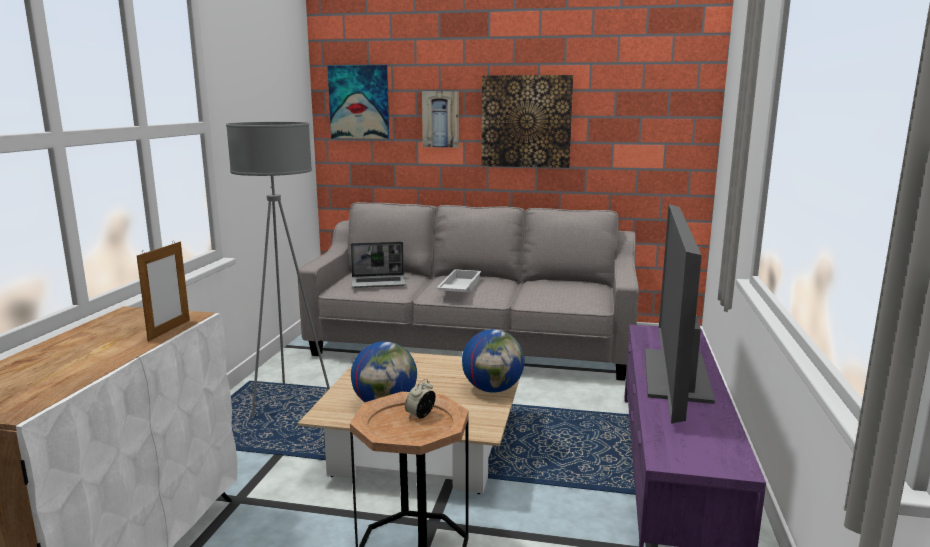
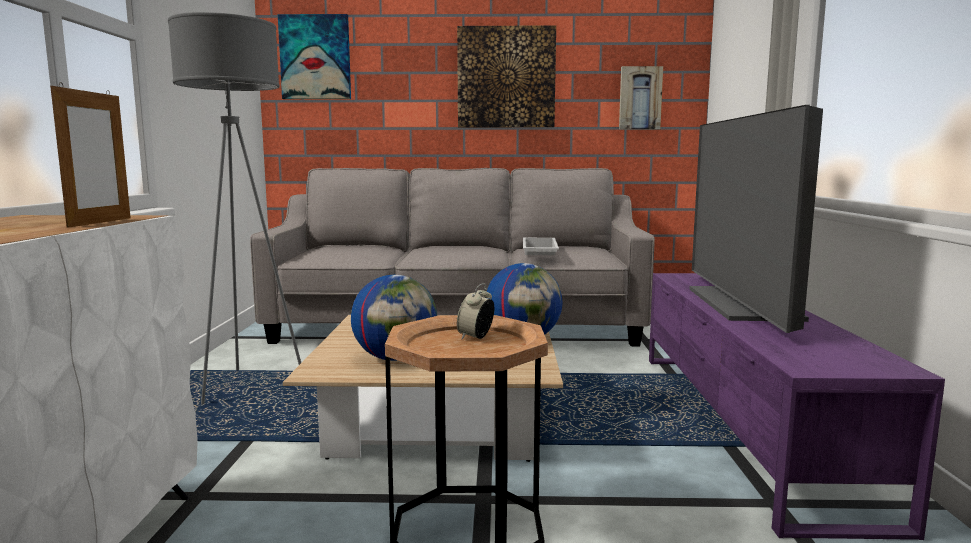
camera: 10 degrees left, 5 degrees down
(379, 282) = (349, 252): laptop -> none
(441, 119) = (410, 76): picture -> picture (640, 98)
(458, 287) = (445, 253): white tray -> white tray (538, 253)

